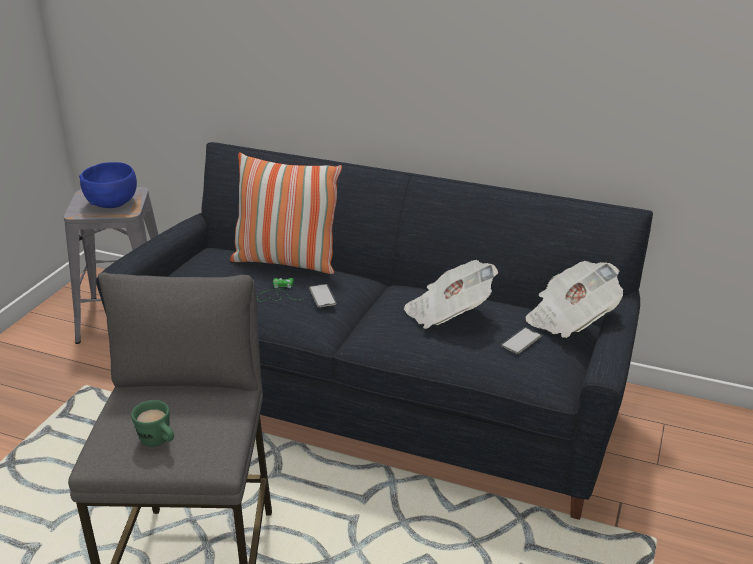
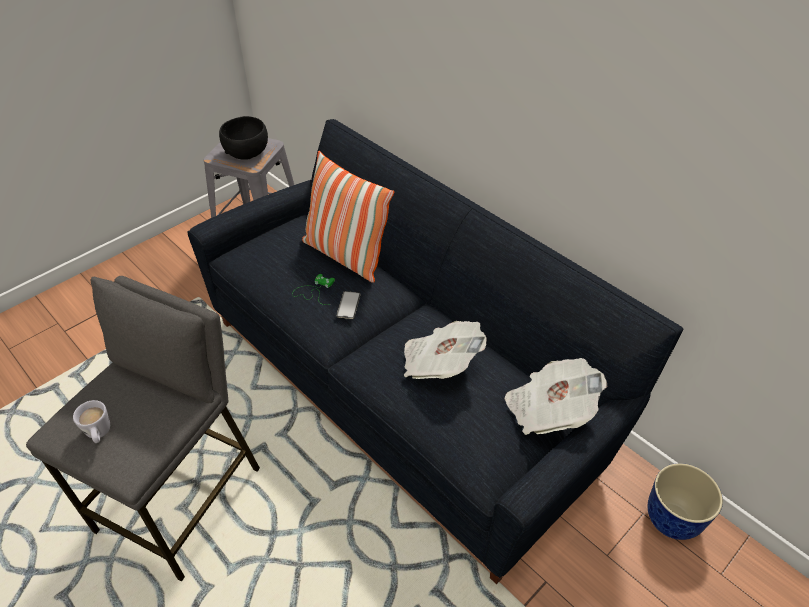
camera: 25 degrees right, 15 degrees up
(112, 202) = (247, 152): blue bowl -> black bowl
(159, 442) = (99, 434): green mug -> white mug
(521, 341) = (483, 420): phone -> none
(691, 419) = (673, 519): none -> planter

